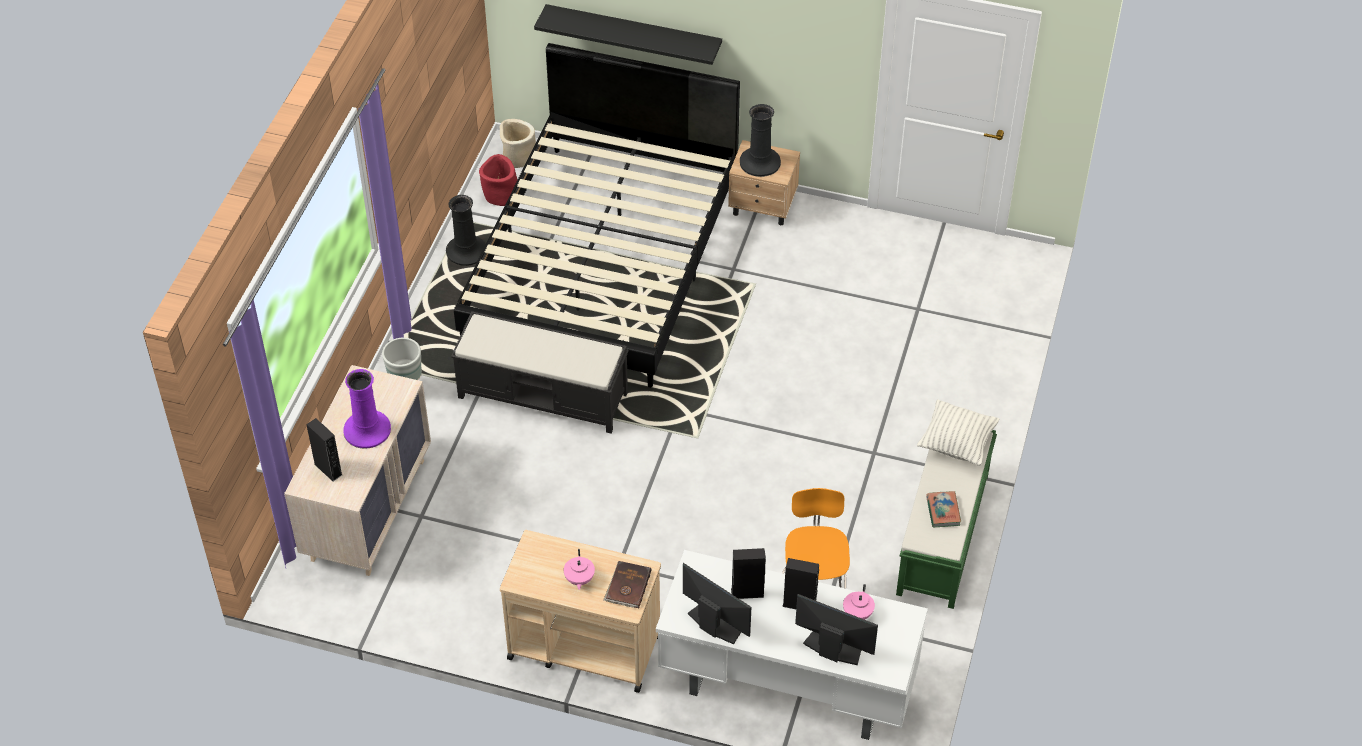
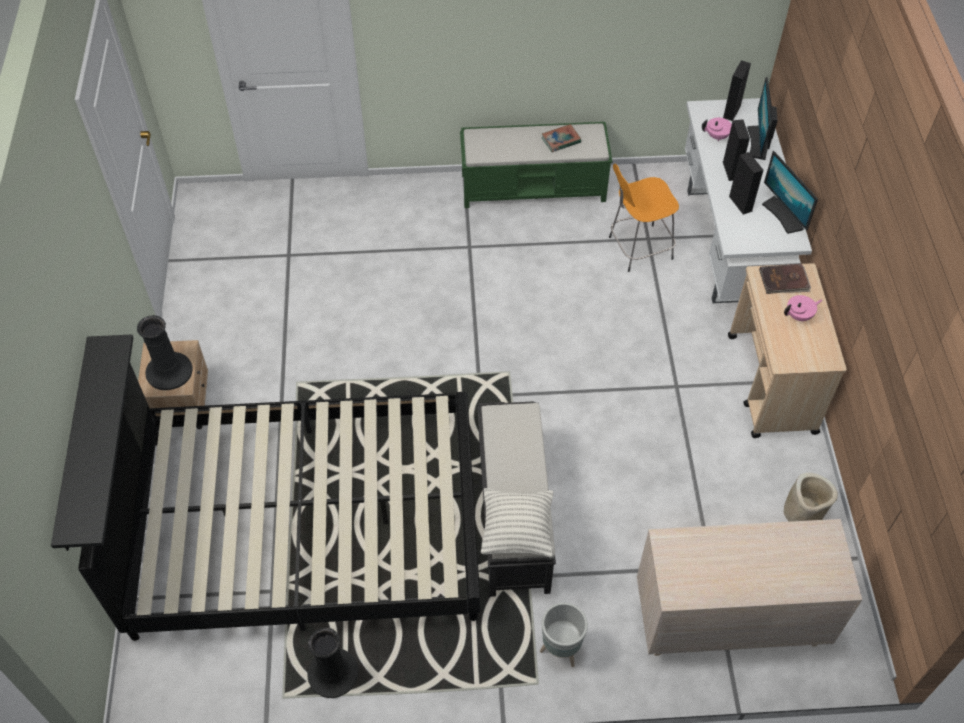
camera: 110 degrees left, 5 degrees up
(328, 469) = (808, 570): black speaker -> black speaker (732, 111)
(366, 430) = (739, 555): purple vase -> none
(501, 195) = (228, 672): red planter -> none
(518, 157) = (156, 678): beige planter -> beige planter (803, 513)
(714, 624) = (783, 215): monitor -> monitor turned 45 degrees counterclockwise
(956, 444) = (487, 146): pillow -> pillow (517, 531)

